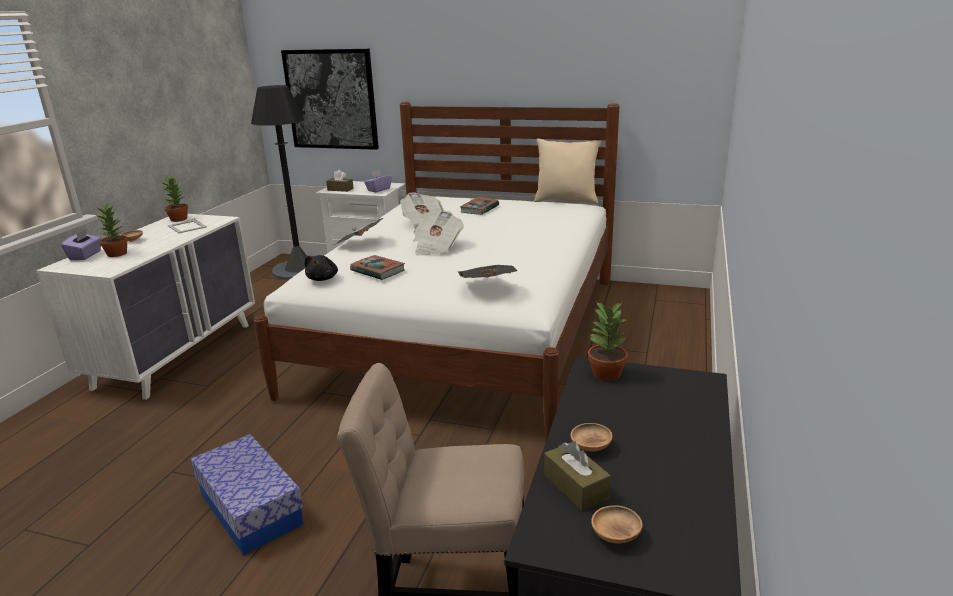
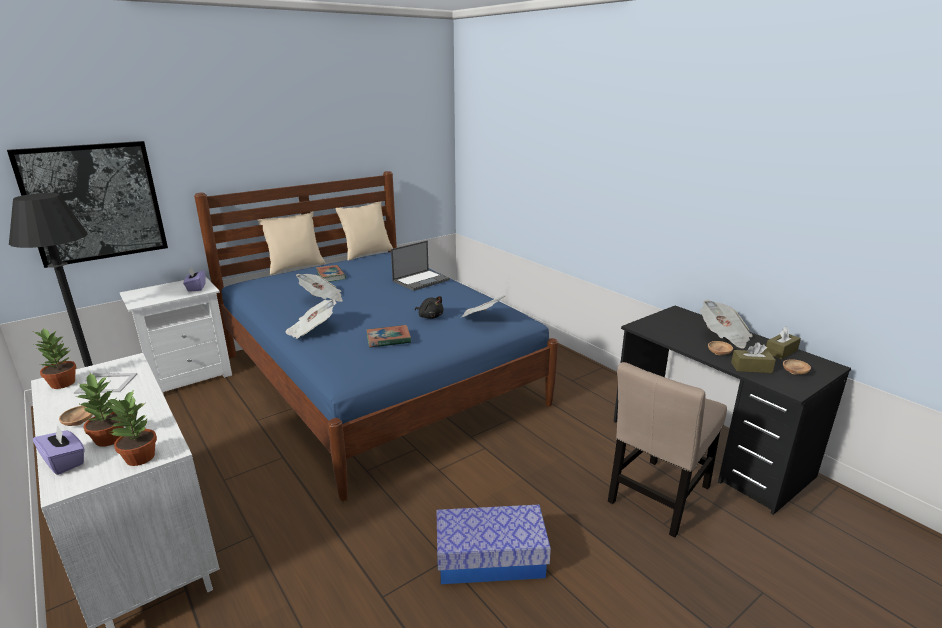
camera: 55 degrees left, 0 degrees up
(323, 278) = (360, 362): black plush toy -> black plush toy (430, 316)
(340, 189) = (150, 299): brown tissue box -> brown tissue box (781, 351)
(436, 247) = (381, 309): newspaper -> newspaper (724, 336)
(465, 332) = (377, 379): white bed -> blue bed
(483, 196) = (295, 267): none -> beige pillow
(535, 236) = (421, 280): none -> laptop
(605, 373) = (649, 326): potted plant -> potted plant (139, 458)

